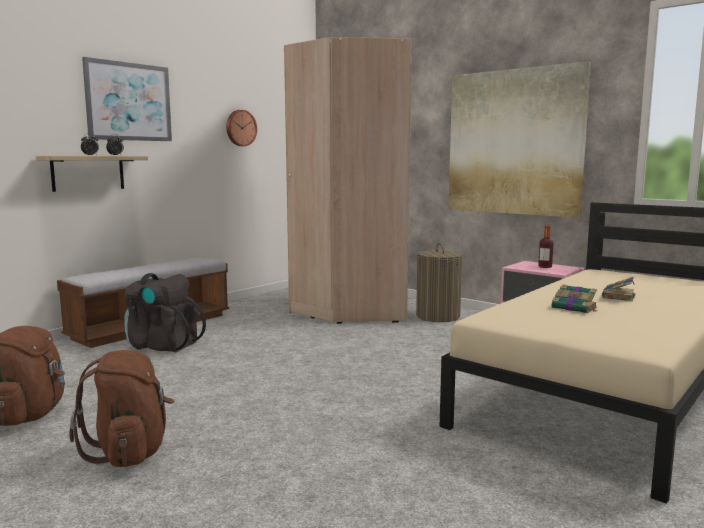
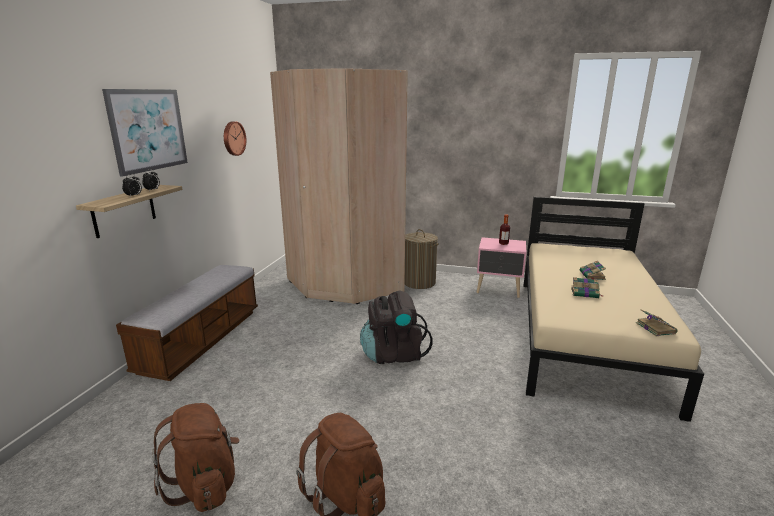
camera: 25 degrees left, 10 degrees up
(162, 345) = (238, 361): black backpack -> black backpack (393, 354)
(514, 142) = (468, 149): picture -> none
(622, 343) = (655, 328): none -> book

